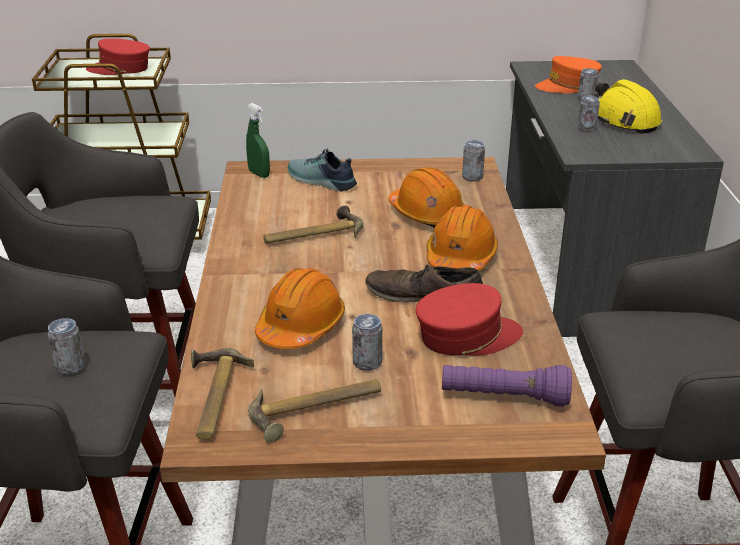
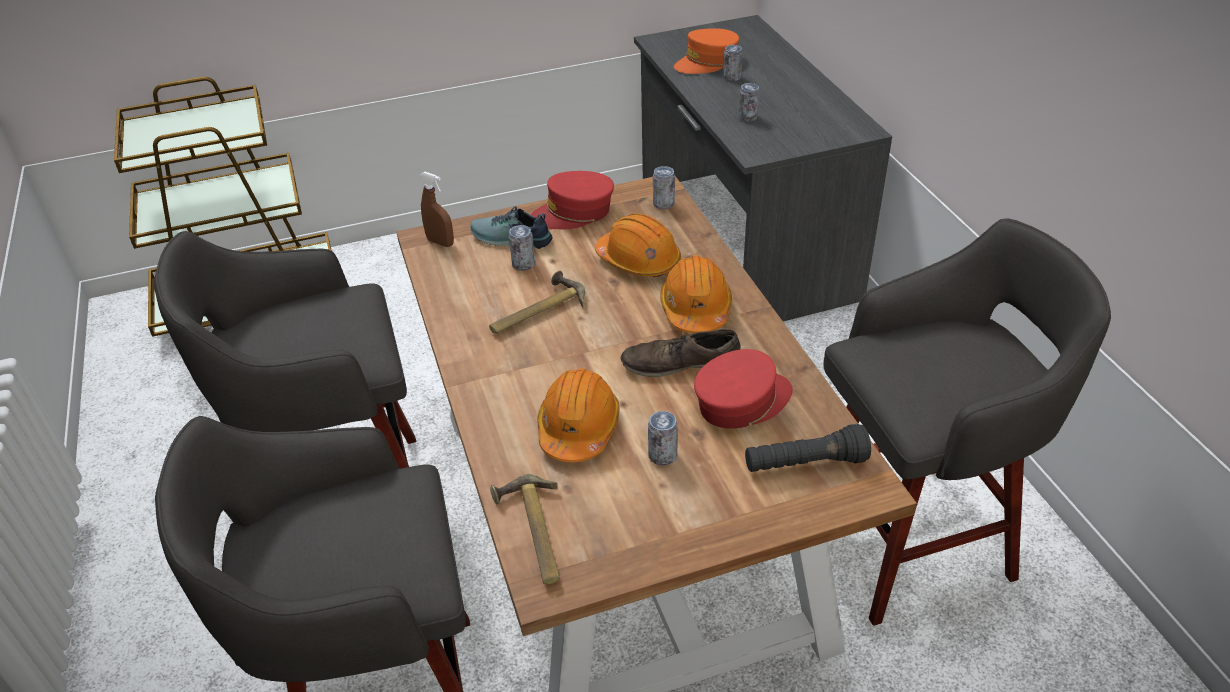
camera: 15 degrees left, 10 degrees up
(70, 367) = (365, 532): can -> can (523, 264)
(120, 69) = (207, 122): red cap -> red cap (573, 213)
(259, 174) = (440, 242): green spray bottle -> brown spray bottle
(317, 410) = (641, 522): hammer -> none
(504, 397) = (805, 464): purple flashlight -> black flashlight
(623, 120) = (779, 99): yellow hard hat -> none

